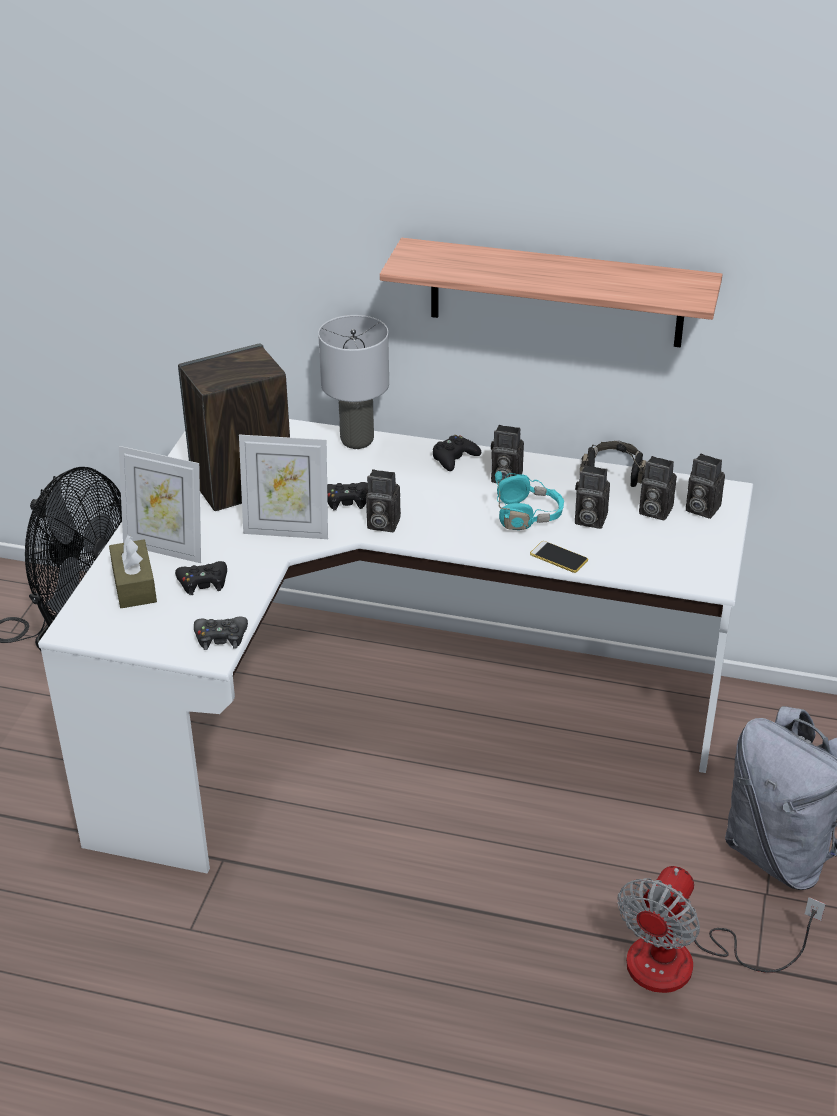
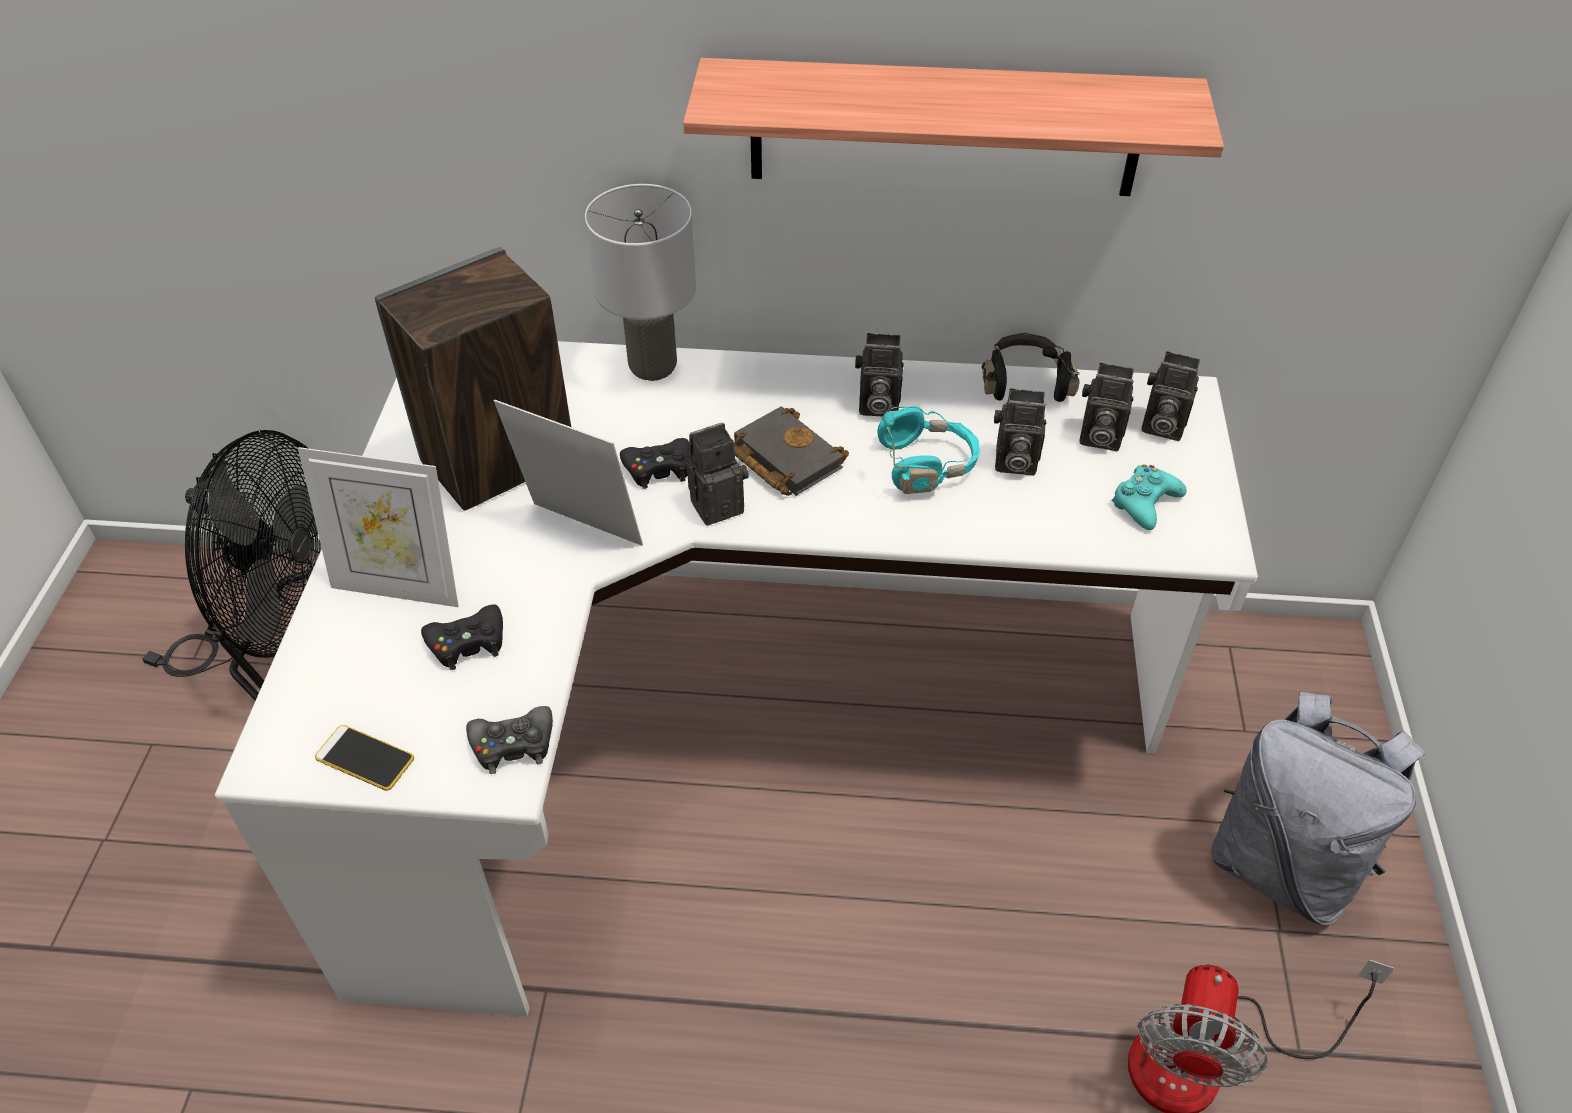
camera: 10 degrees left, 10 degrees up
(134, 585) = (359, 661): brown tissue box -> none
(287, 531) = (580, 532): picture frame -> picture frame turned 150 degrees counterclockwise
(381, 524) = (718, 503): camera -> camera turned 150 degrees clockwise
(431, 502) = (782, 458): none -> black book
(454, 458) = (797, 381): black game controller -> none
(558, 557) = (989, 531): phone -> phone (365, 758)
(672, 552) = (1144, 503): none -> turquoise game controller

